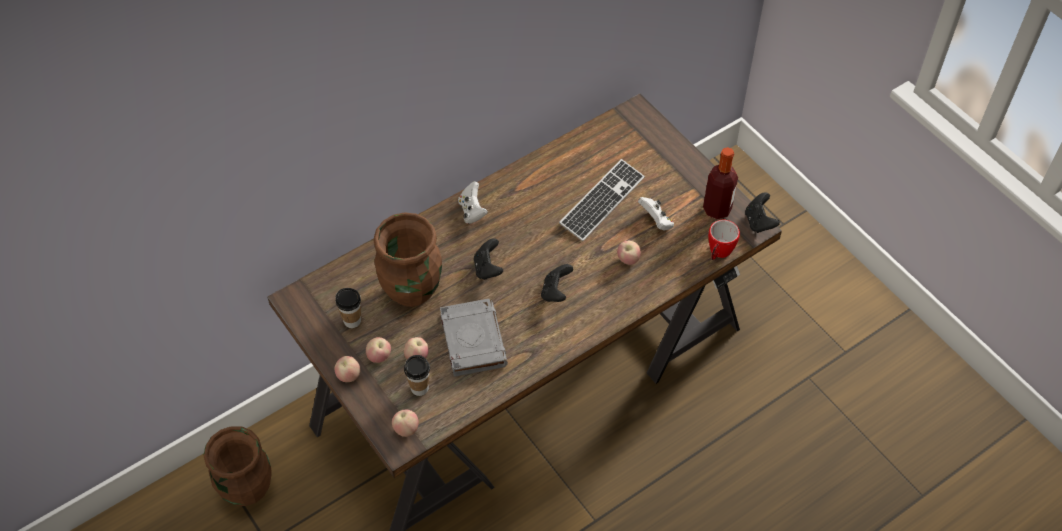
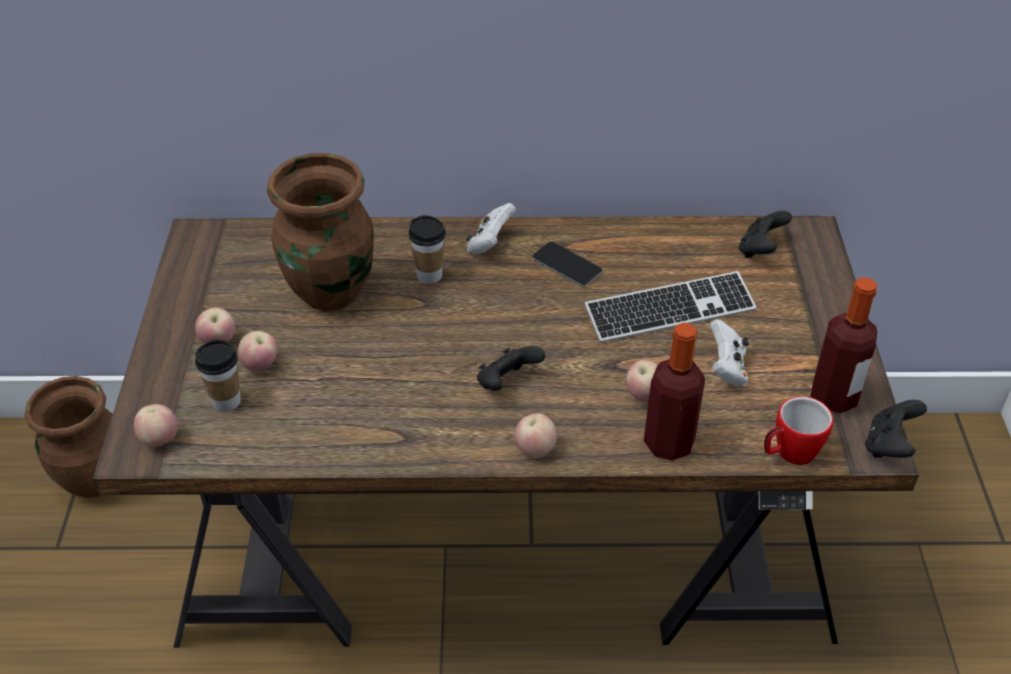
camera: 35 degrees right, 10 degrees down
(349, 376) = (163, 343): apple -> apple (535, 449)
(352, 321) = (232, 287): cup -> cup (429, 275)
(472, 340) = (346, 382): grey book -> none
(488, 268) = (446, 313): black game controller -> black game controller (760, 250)
(526, 202) = (567, 264): none -> phone
(660, 280) = (668, 443): none -> bottle

